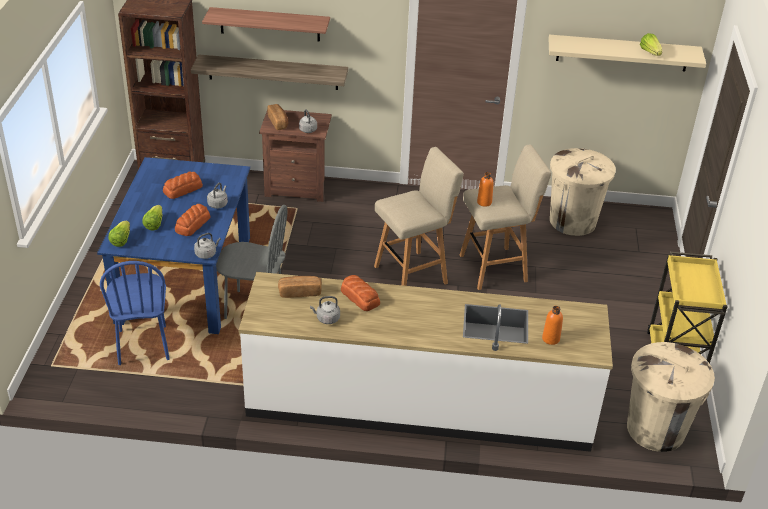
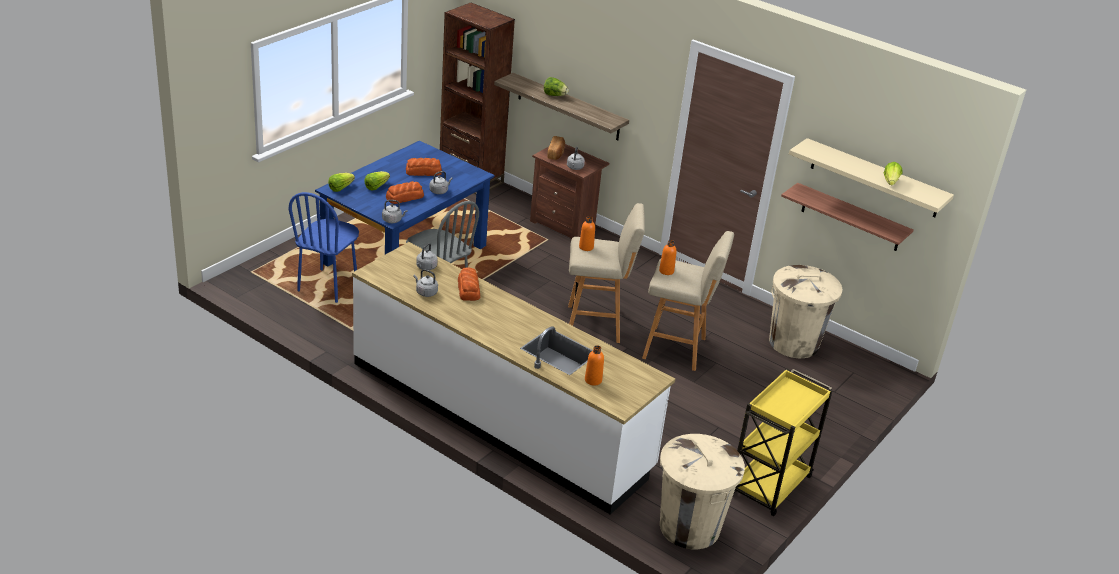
camera: 30 degrees right, 5 degrees down
(260, 65) = (555, 95): none -> lettuce
(270, 24) = (571, 60): shelf -> shelf (851, 218)
(300, 292) = (426, 267): bread -> grey kettle
(399, 207) = (586, 247): none -> orange bottle

